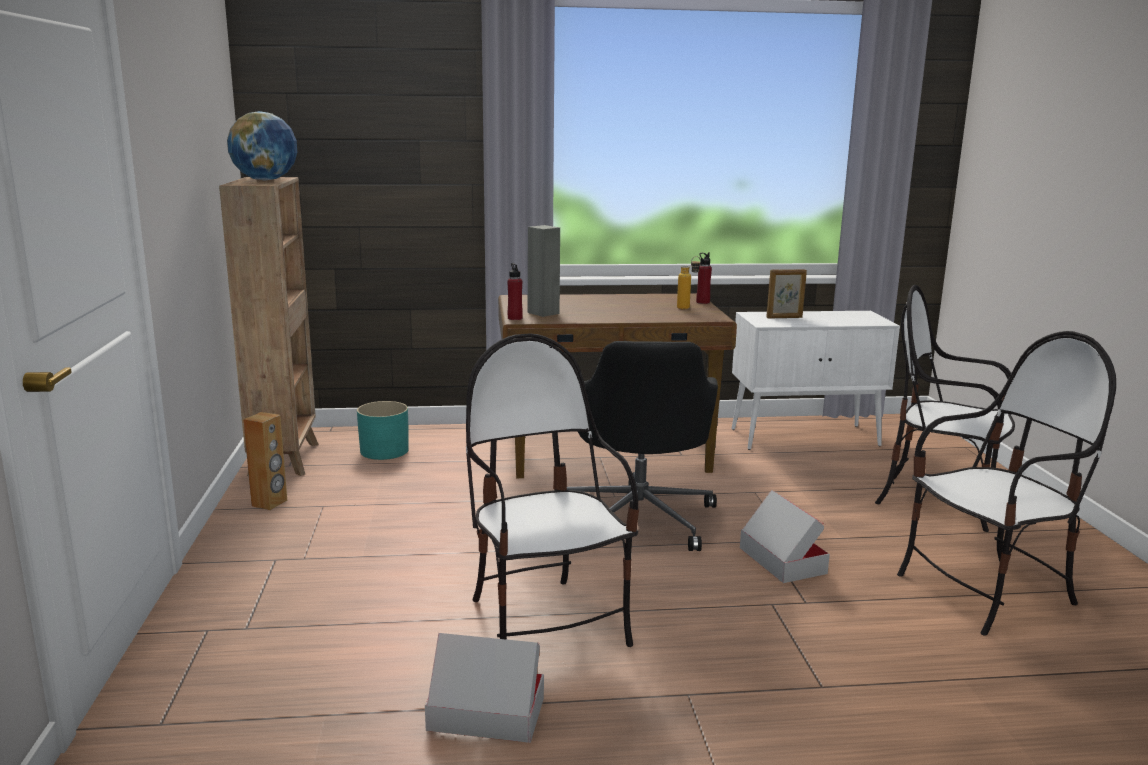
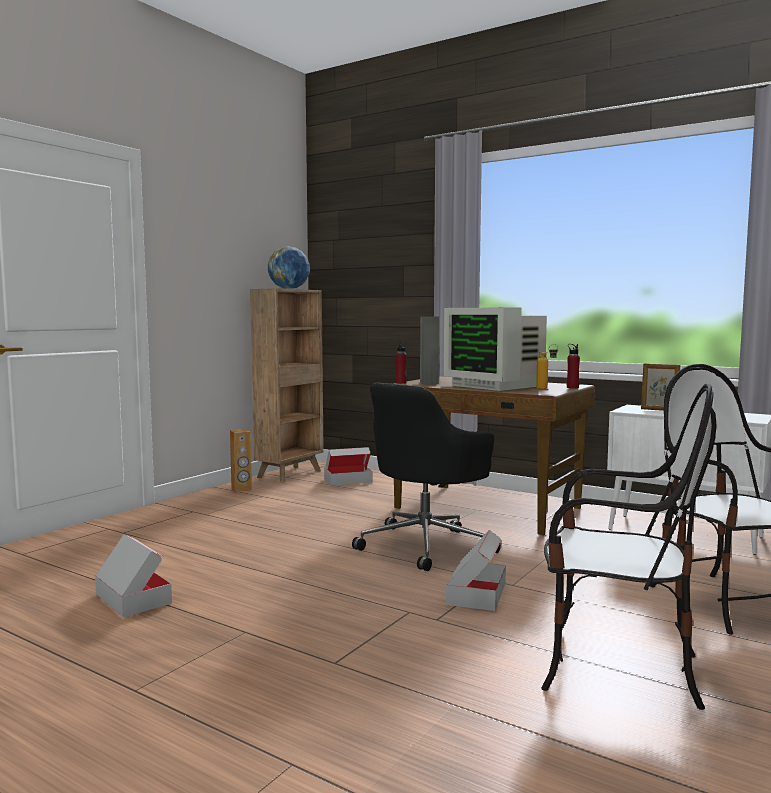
camera: 40 degrees right, 10 degrees down
(384, 451) = (348, 480): turquoise planter -> cardboard box
(546, 625) = (248, 575): chair -> none
(626, 309) = (496, 385): none -> monitor

